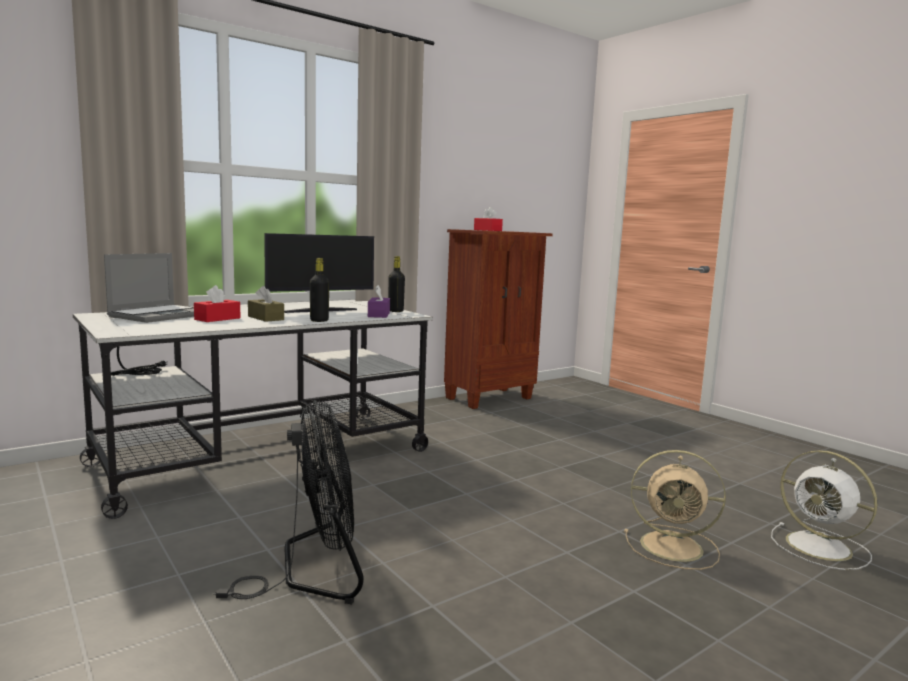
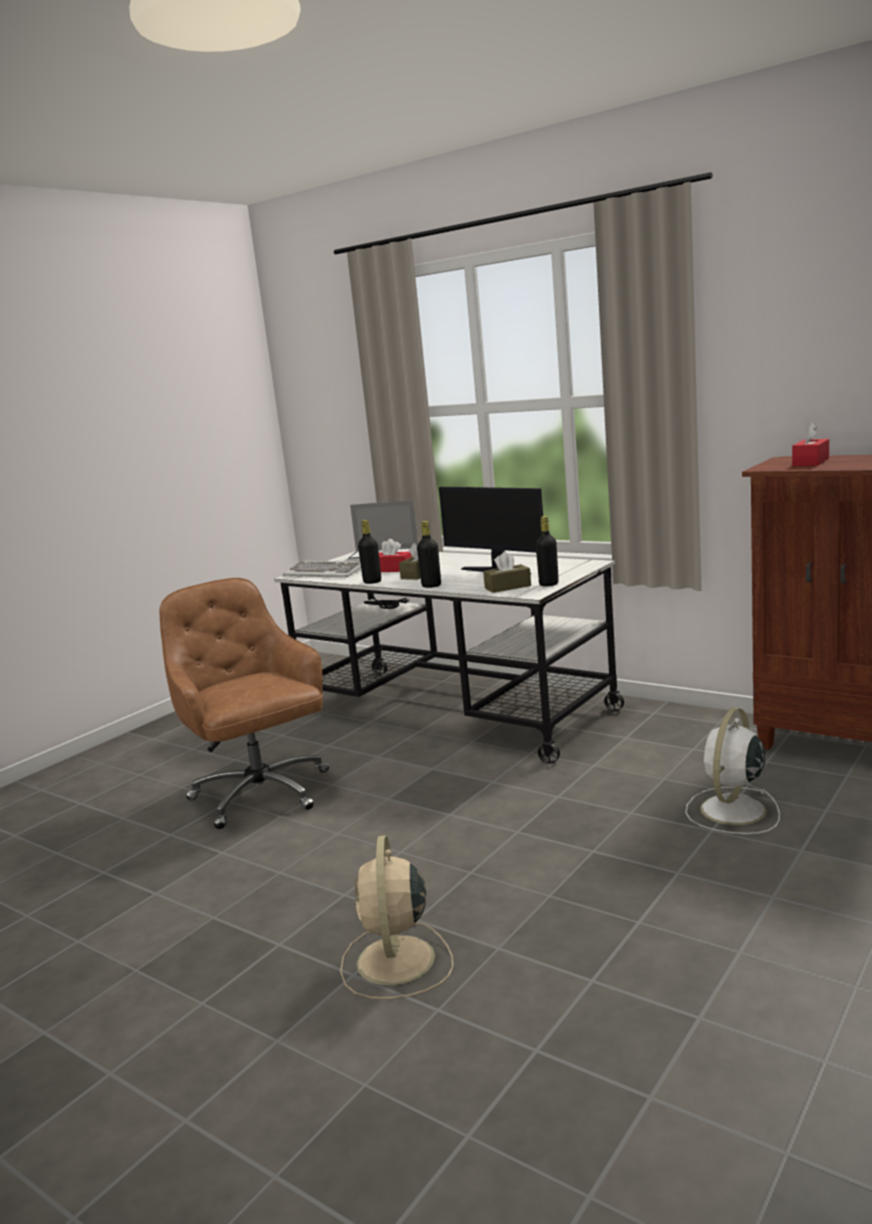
camera: 75 degrees right, 5 degrees up
(147, 328) = (325, 573): none -> keyboard
(248, 325) = (372, 582): none -> black bottle
(310, 566) = (262, 793): black fan -> brown office chair
(379, 315) = (507, 587): purple tissue box -> brown tissue box
(821, 547) = (474, 1103): white fan -> white fan (732, 811)

